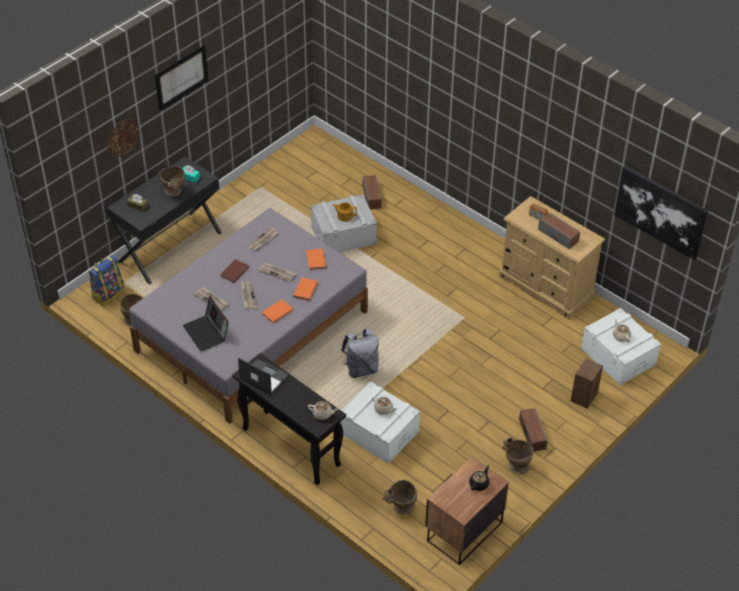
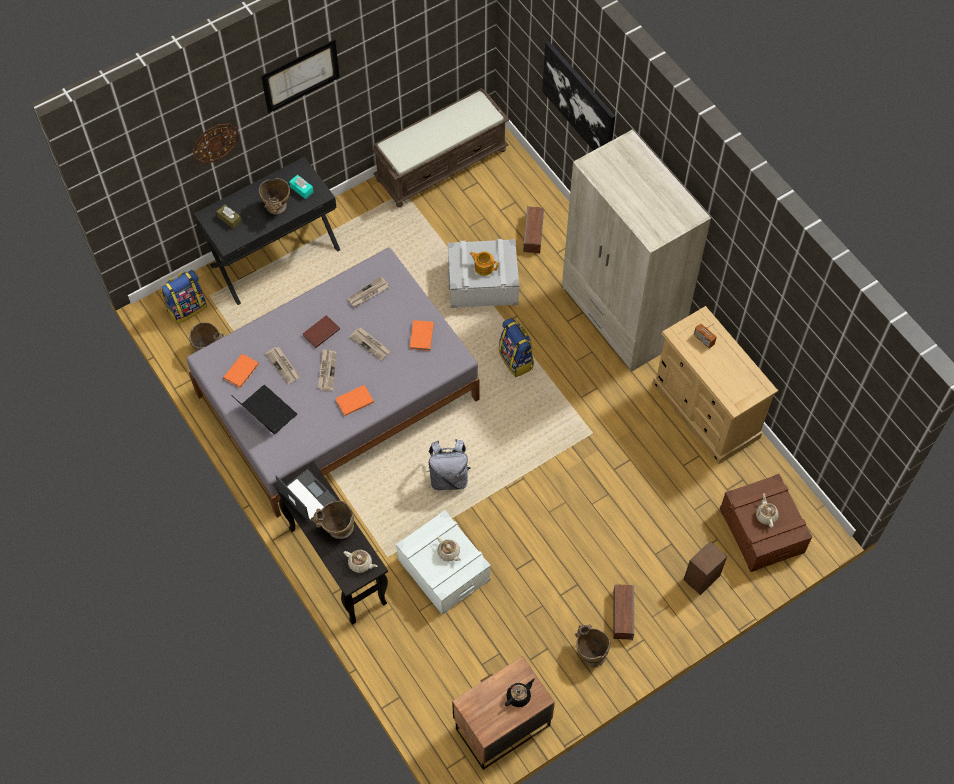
camera: 15 degrees right, 15 degrees up
(207, 333) = (265, 412): laptop -> laptop turned 150 degrees clockwise
(284, 164) = (441, 164): none -> brown bench
(306, 290) = (397, 376): orange book -> orange book (242, 371)
(387, 280) = (516, 360): none -> backpack
(400, 508) = (438, 677): beige vase -> beige vase (336, 530)
(458, 237) = (621, 315): none -> beige wardrobe
(558, 235) = (721, 373): speaker -> none
(618, 356) = (762, 530): white storage box -> brown storage box
(660, 211) = (842, 395): picture -> picture (579, 102)

